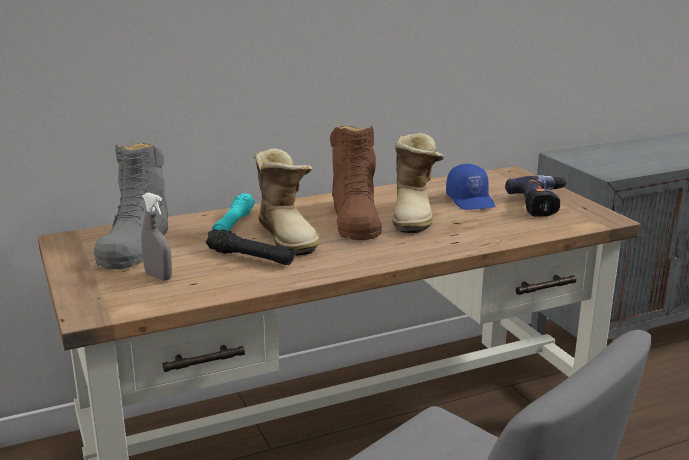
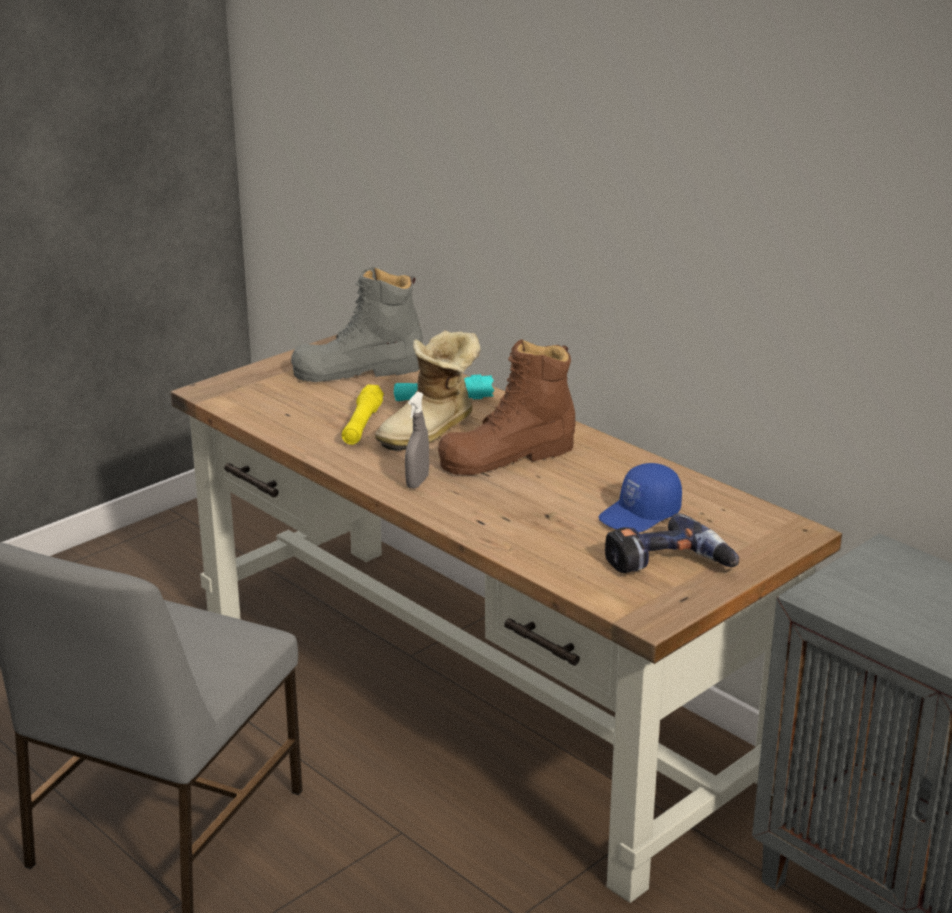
camera: 70 degrees right, 5 degrees up
(158, 276) = (293, 397): grey spray bottle -> grey spray bottle (417, 482)
(250, 257) = (362, 425): black flashlight -> yellow flashlight
(415, 216) = (550, 487): boot -> none

